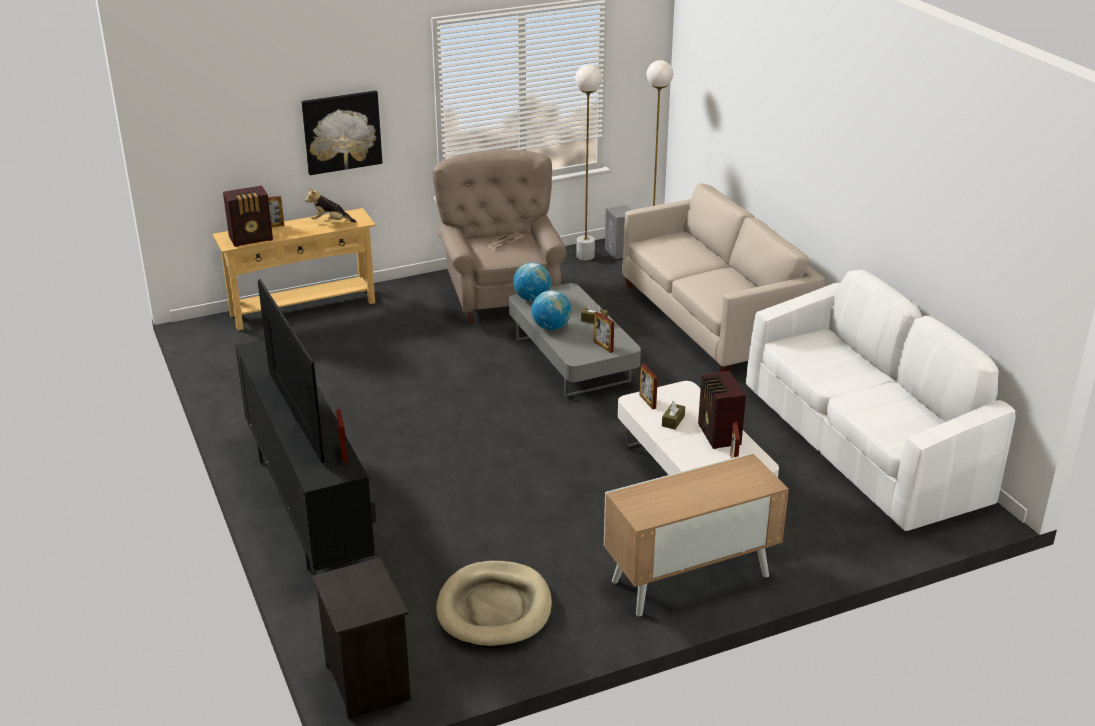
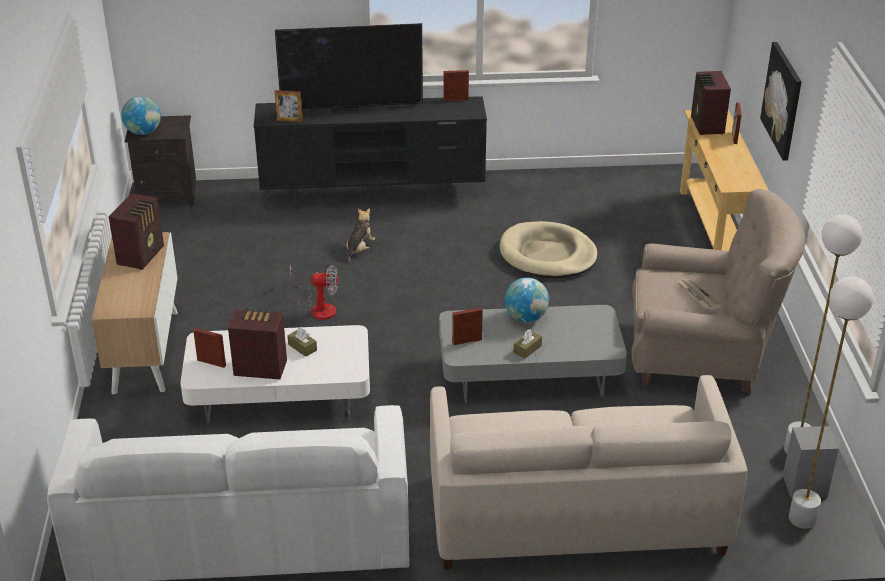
camera: 110 degrees right, 5 degrees up
(330, 222) = (735, 168): plush toy -> plush toy (359, 249)
(494, 609) = (192, 254): beige dog bed -> beige dog bed (547, 255)
(532, 298) = (598, 319): globe -> globe (143, 132)
(546, 488) = (318, 307): none -> fan
(647, 401) = (345, 341): picture frame -> picture frame (455, 99)
(661, 495) = (142, 255): none -> radio

